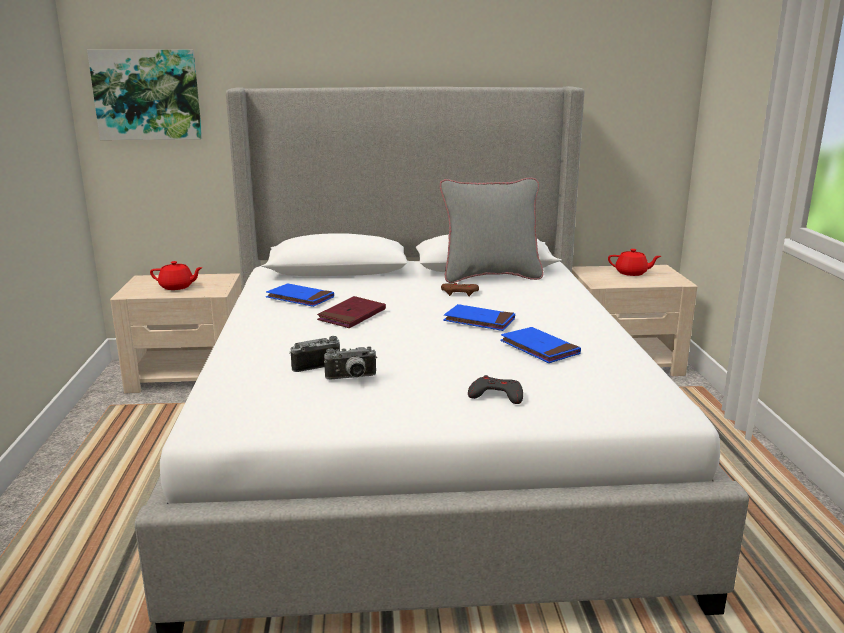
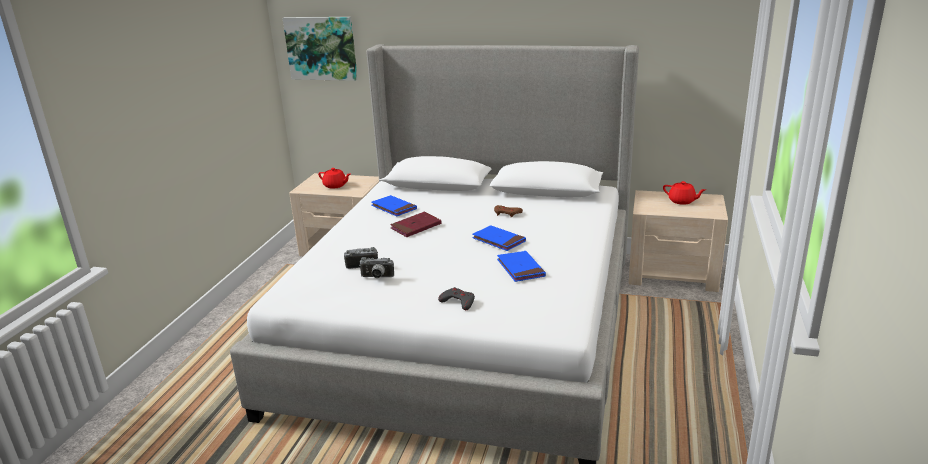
camera: 20 degrees right, 5 degrees up
(490, 276) = (543, 200): grey pillow -> none

